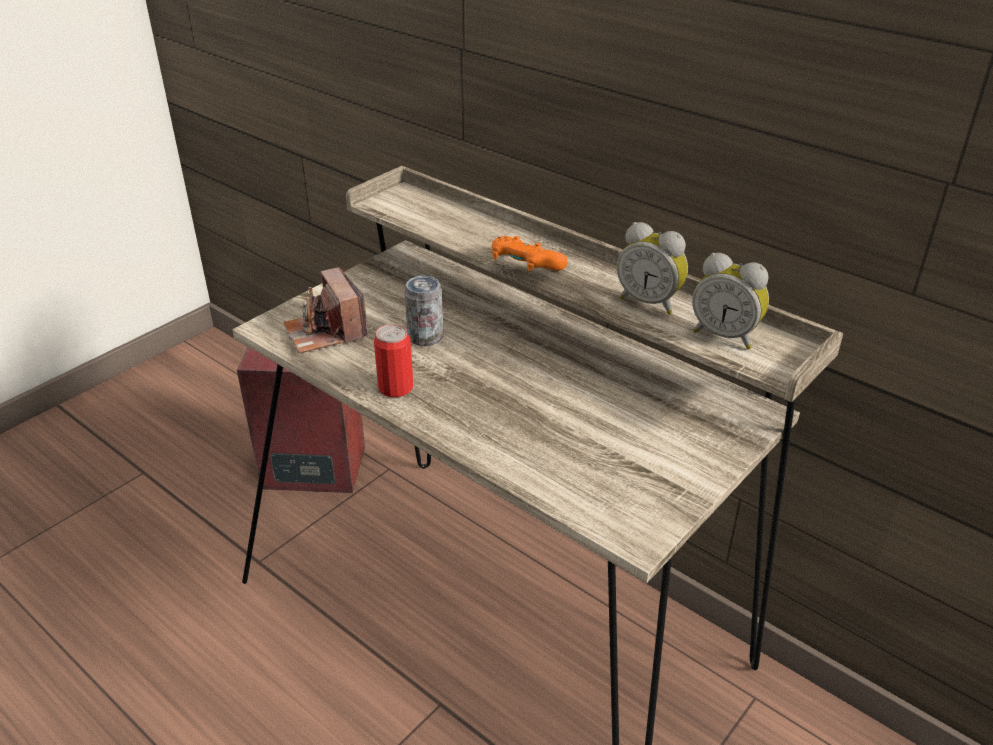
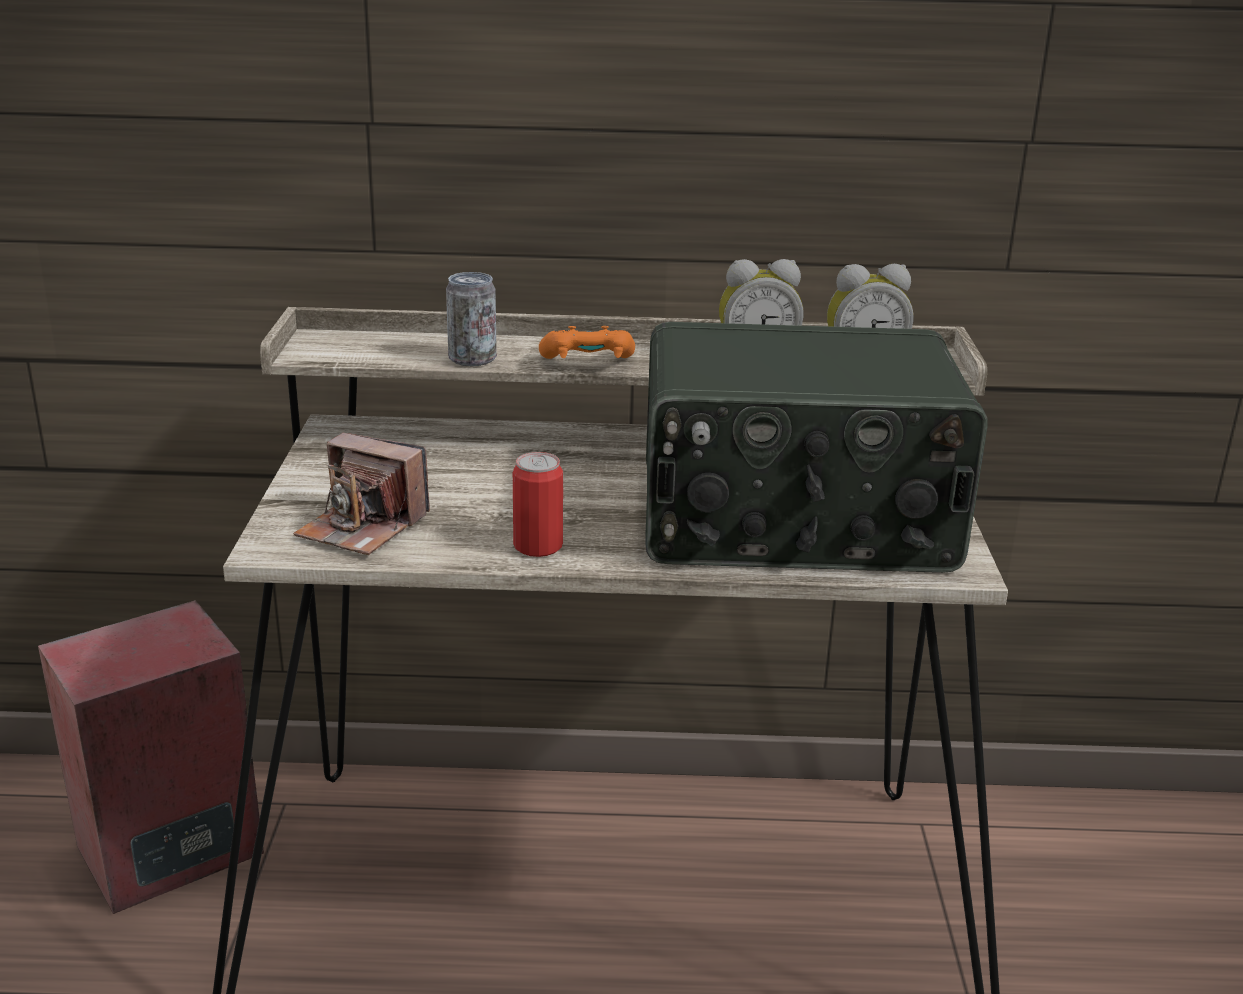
camera: 40 degrees left, 10 degrees down
(425, 337) = (494, 492): can -> can (472, 359)
(576, 442) = (795, 522): none -> radio

